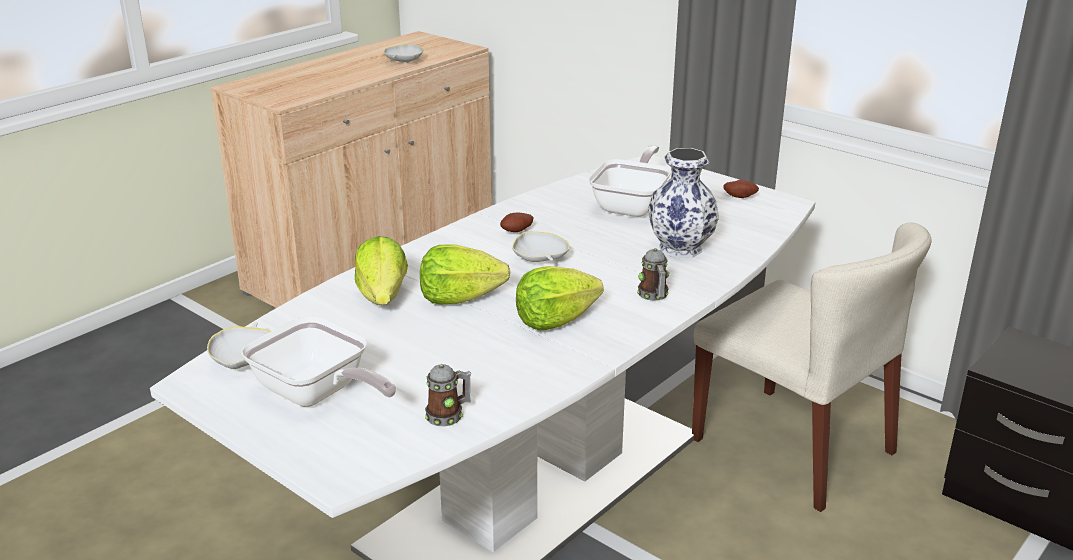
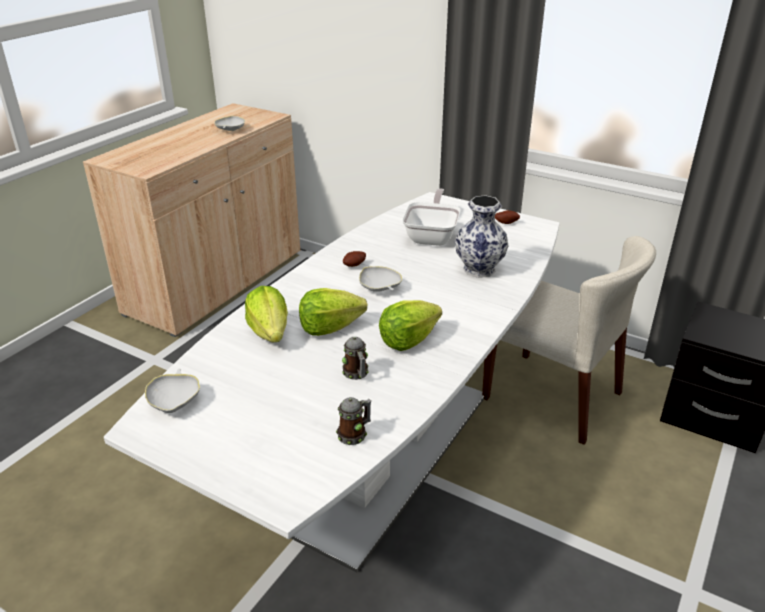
camera: 10 degrees left, 5 degrees up
(317, 395) = (245, 427): frying pan -> none
(654, 296) = (474, 311): mug -> mug (356, 374)

